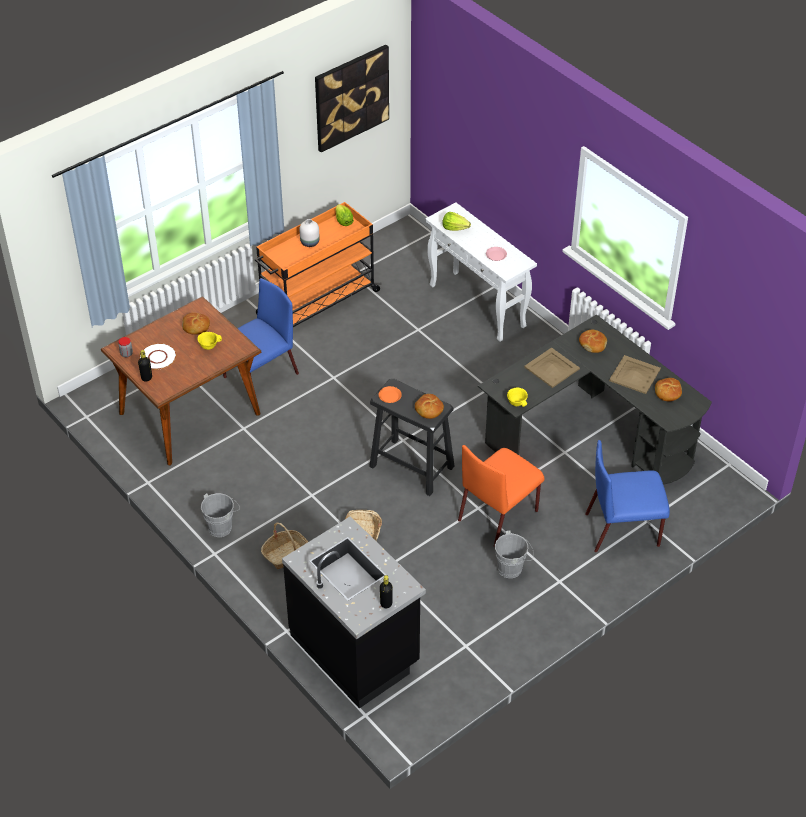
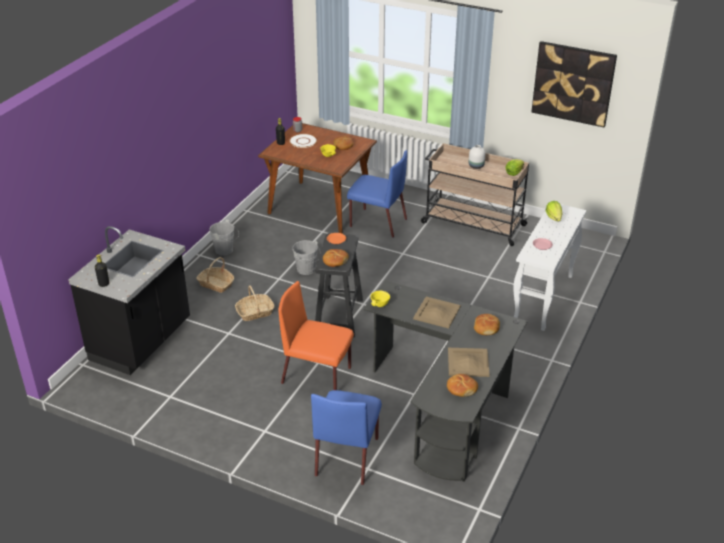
camera: 65 degrees right, 10 degrees down
(317, 303) = (472, 224): orange cart -> beige cart
(512, 568) = (264, 399): grey bucket -> grey bucket (307, 270)
(623, 529) = (347, 455): blue chair -> blue chair turned 135 degrees counterclockwise

